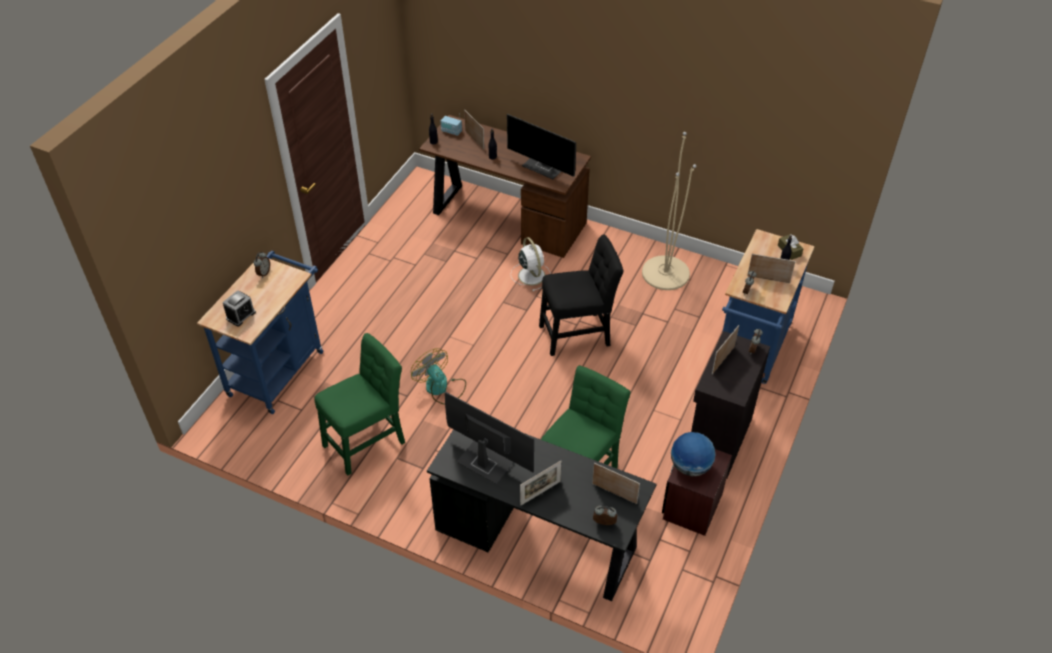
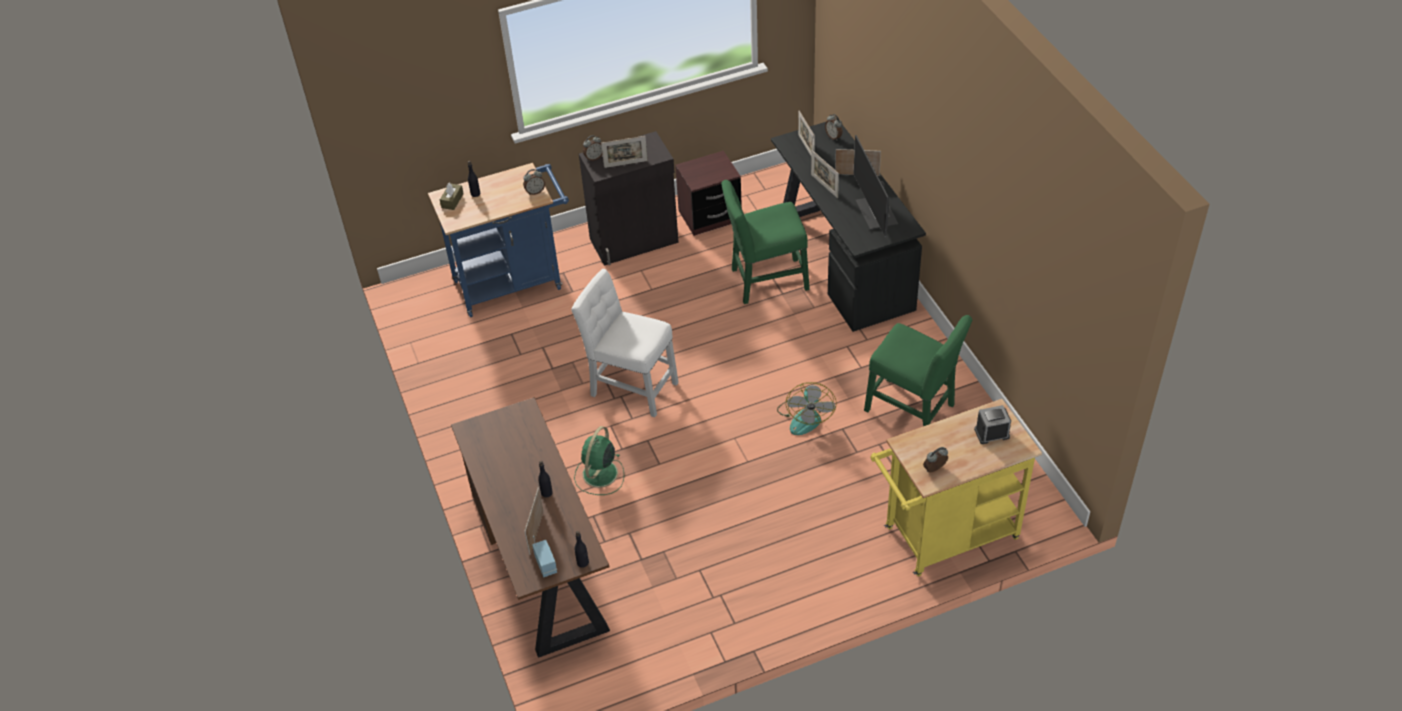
camera: 135 degrees left, 0 degrees up
(279, 368) = (944, 537): blue cart -> yellow cart
(367, 441) = (913, 410): green chair -> green chair turned 150 degrees counterclockwise
(531, 275) = (599, 475): white fan -> green fan
(545, 167) = (513, 441): monitor -> none
(578, 334) = (630, 386): black chair -> white chair
(665, 273) = (479, 391): beige floor lamp -> none
(690, 466) = (713, 174): globe -> none
(768, 279) = (505, 190): picture frame -> picture frame (824, 186)

